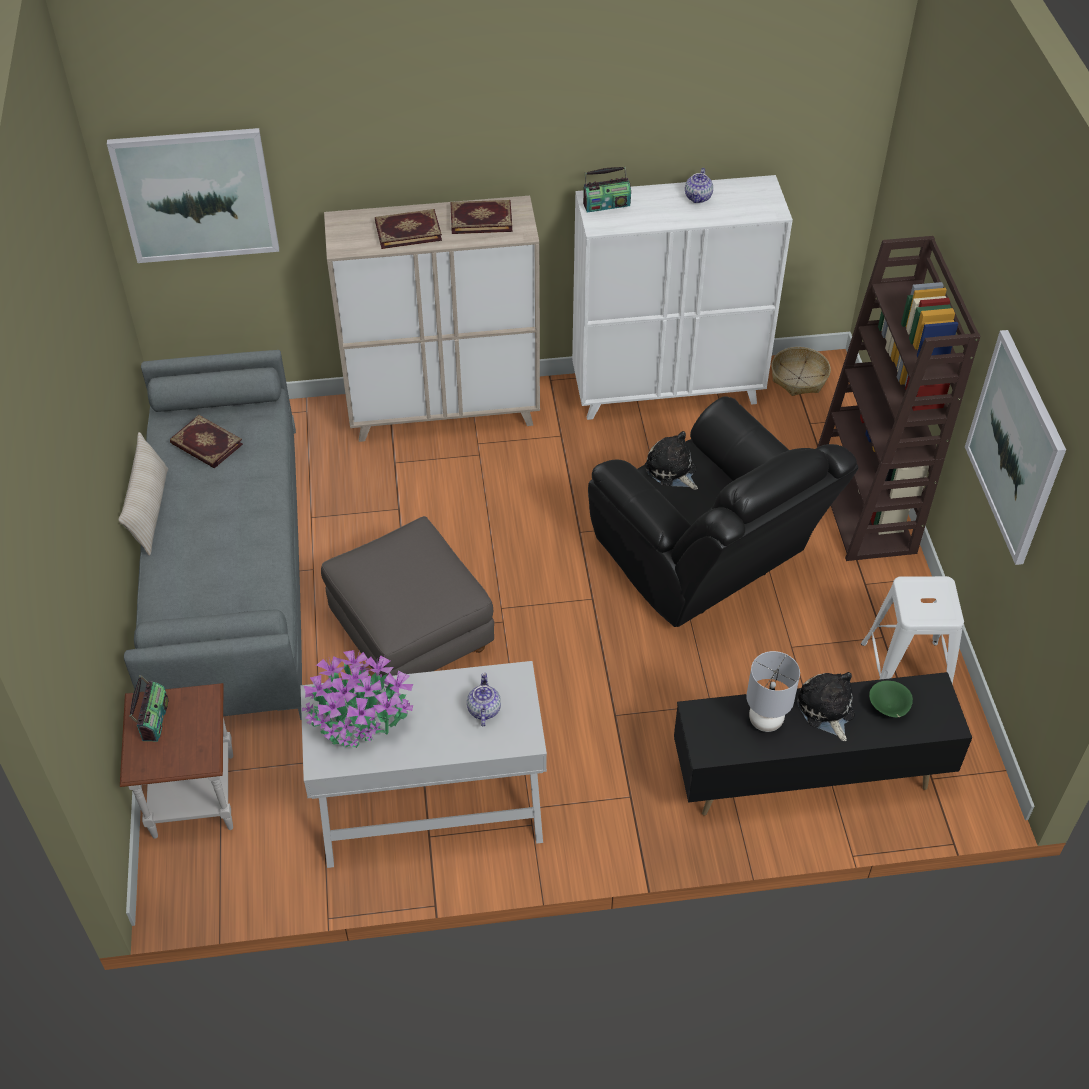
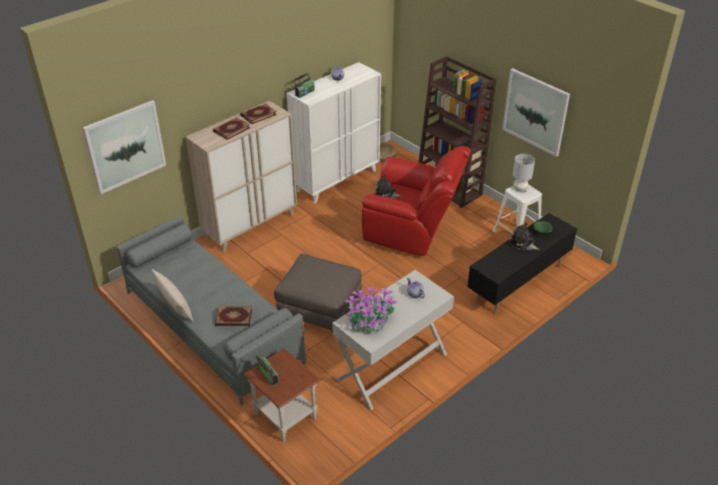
camera: 35 degrees left, 10 degrees down
(206, 444) = (175, 269): book -> book (234, 318)
(707, 565) = (412, 232): black armchair -> red armchair
(765, 721) = (506, 256): grey table lamp -> grey table lamp (520, 189)

